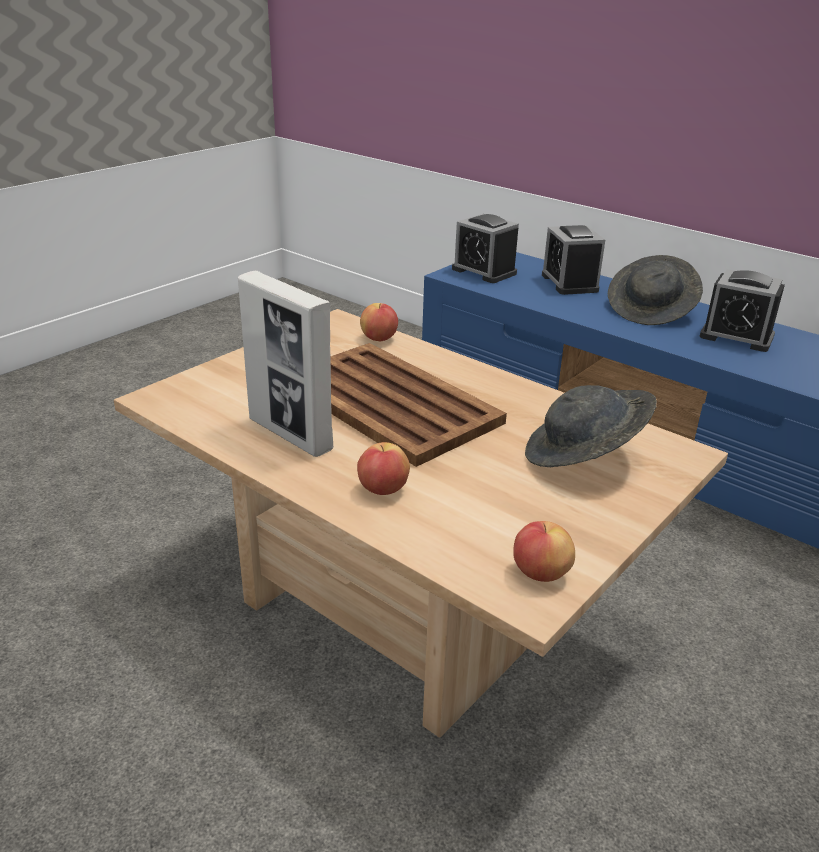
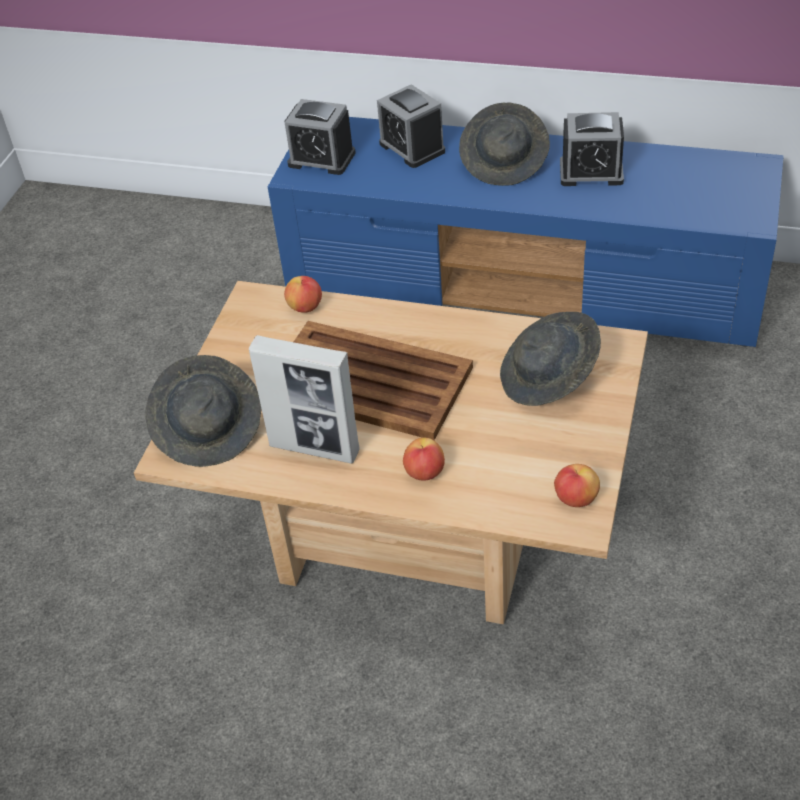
camera: 20 degrees left, 15 degrees up
(210, 391) = (209, 429): none -> grey hat

